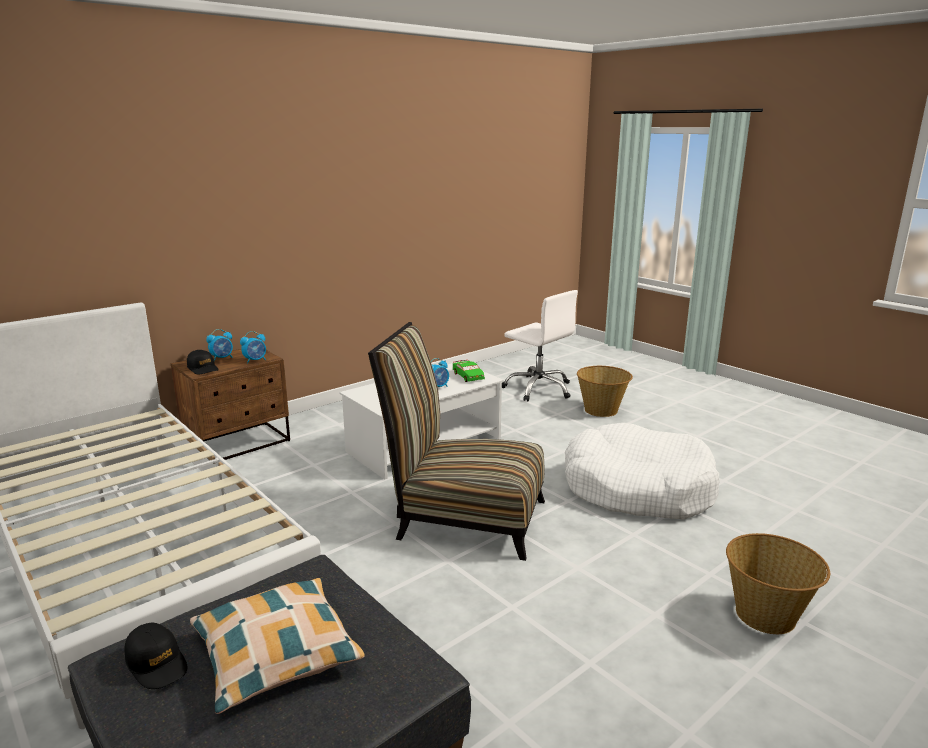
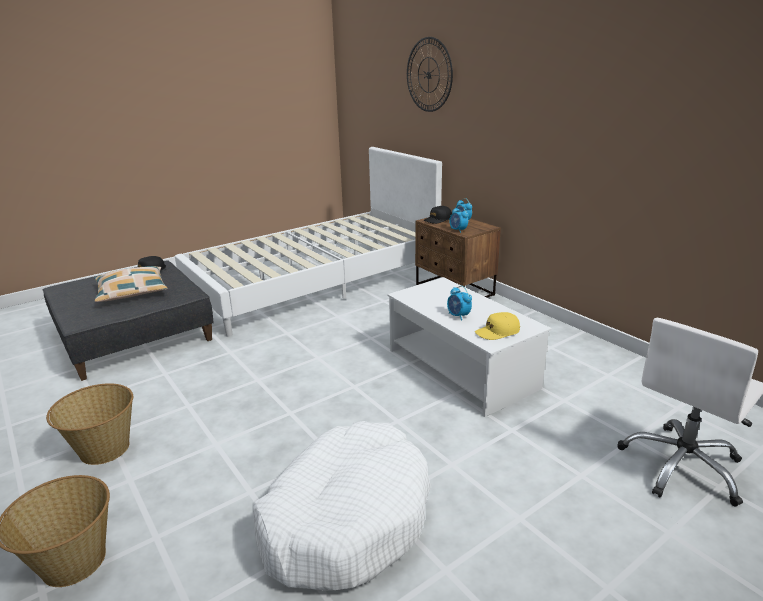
camera: 95 degrees right, 5 degrees up
(79, 189) = (428, 75): none -> wall clock
(462, 517) = (317, 387): chair -> none
(468, 376) = (497, 332): green toy car -> yellow cap
(601, 410) = (615, 530): basket -> basket (103, 449)

